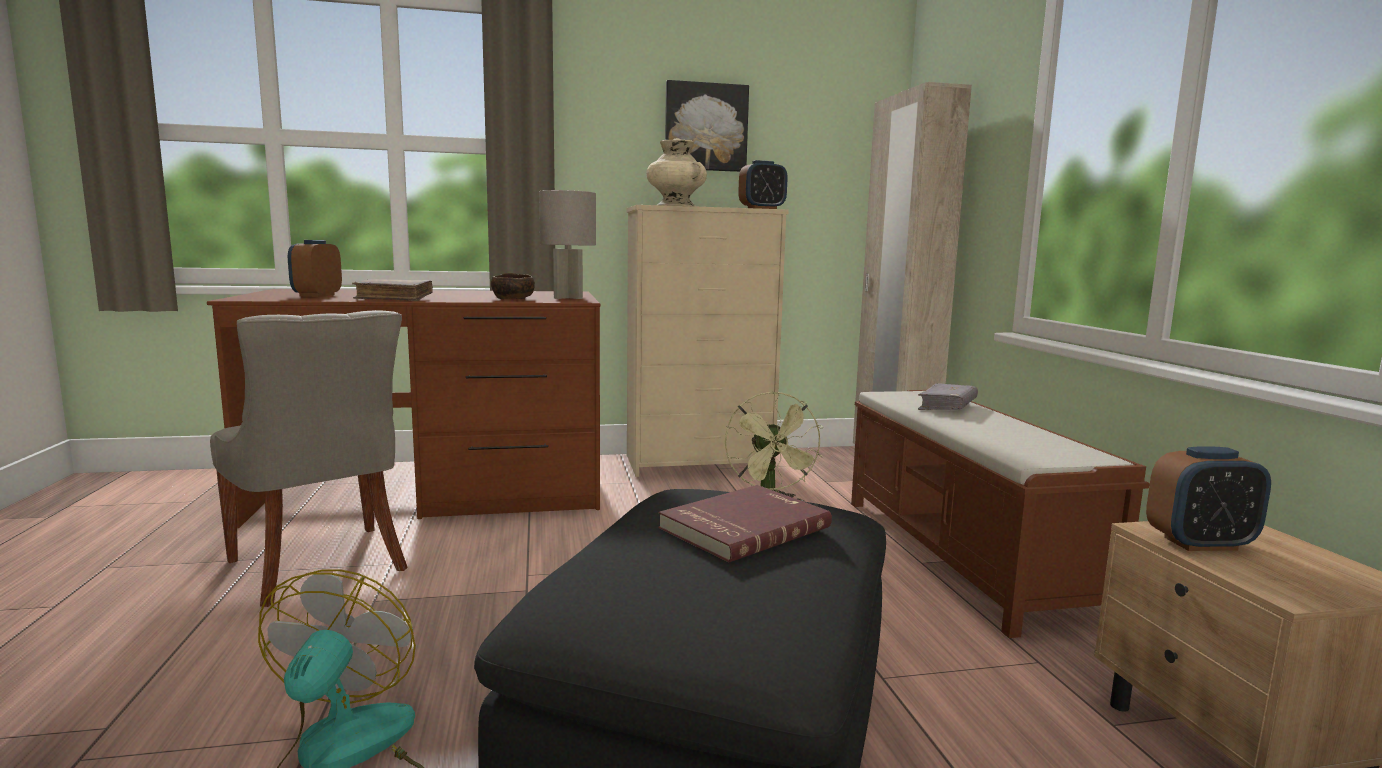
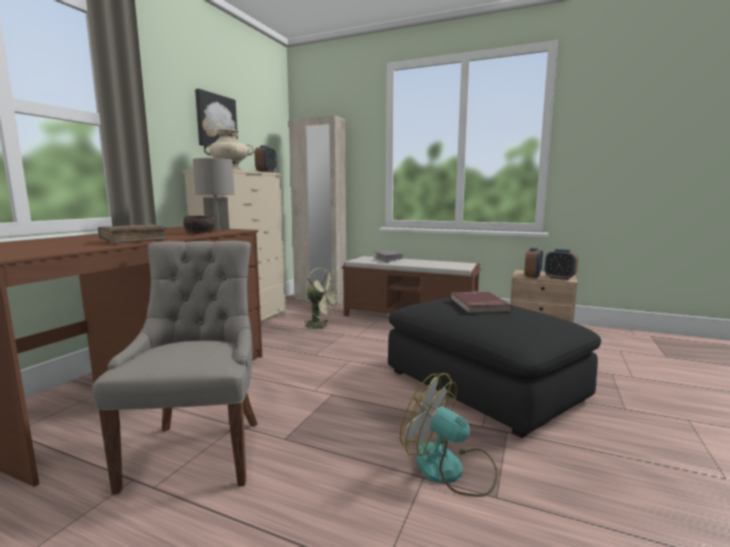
camera: 55 degrees left, 0 degrees up
(317, 295) = (44, 247): alarm clock -> alarm clock (559, 278)
(321, 566) = (198, 451): grey chair -> grey chair turned 90 degrees counterclockwise

